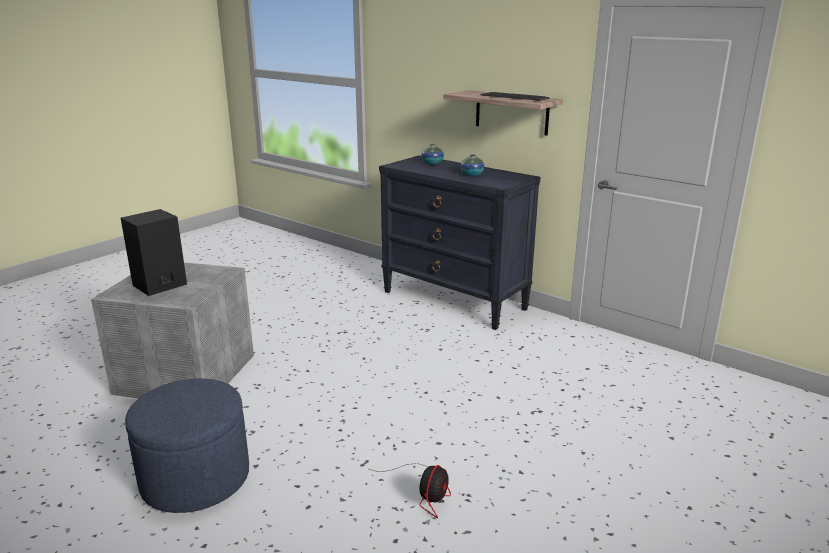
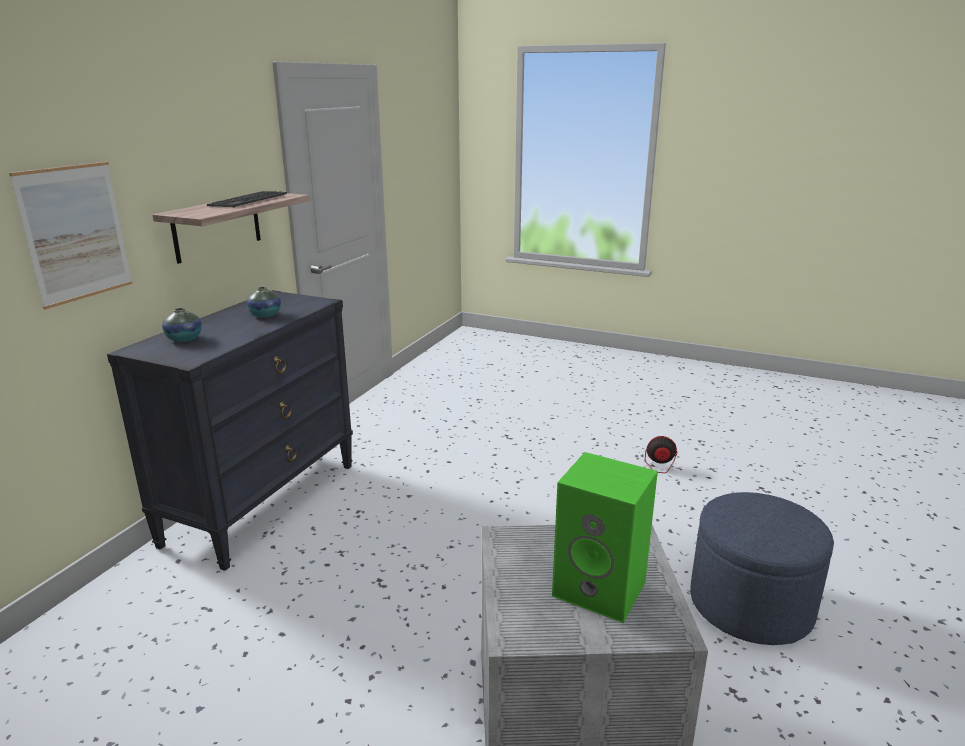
camera: 105 degrees left, 0 degrees up
(159, 285) = (602, 589): black speaker -> green speaker
(425, 87) = (76, 233): none -> picture

